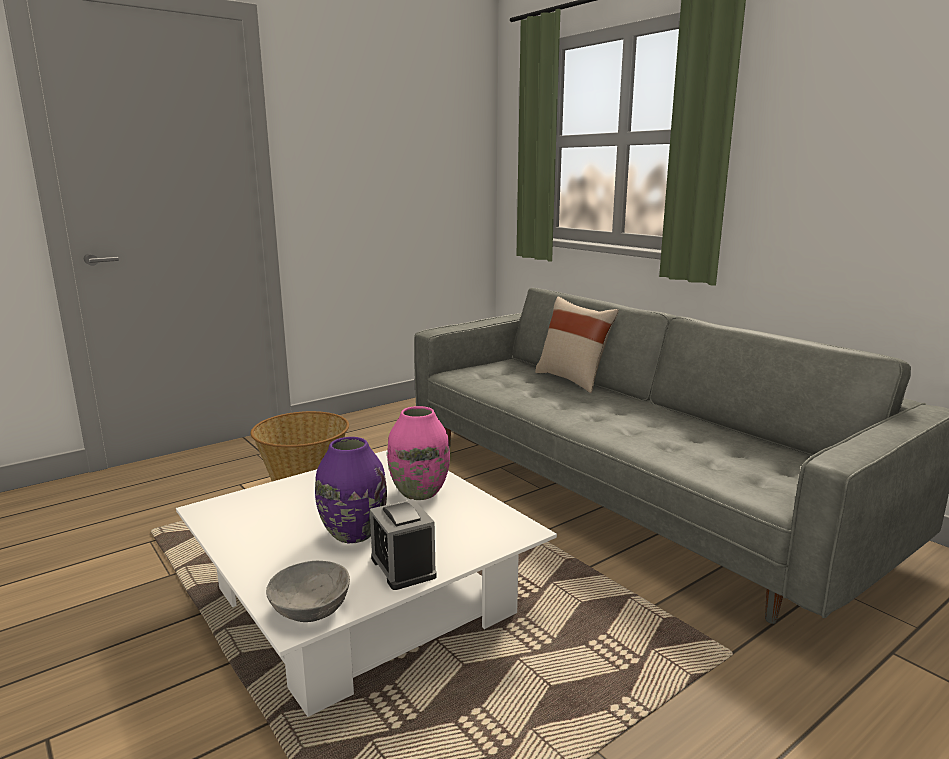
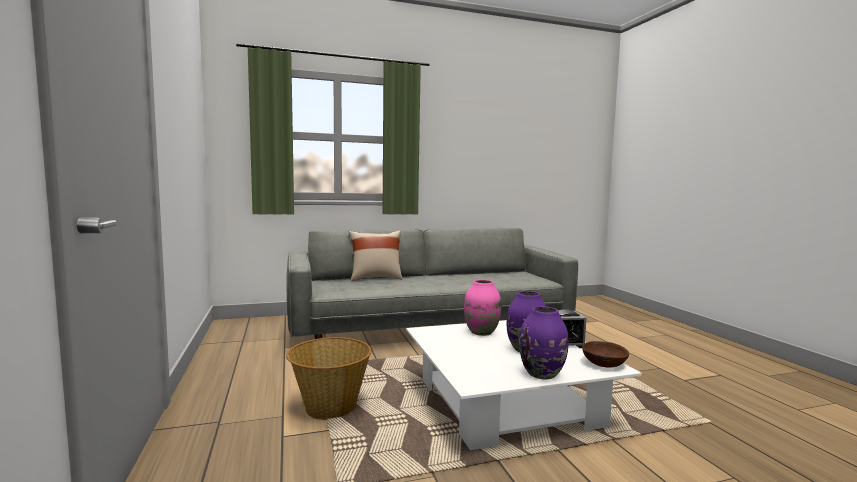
camera: 70 degrees left, 10 degrees down
(252, 553) = (542, 374): none -> purple vase
(311, 608) = (603, 364): grey bowl -> brown bowl

